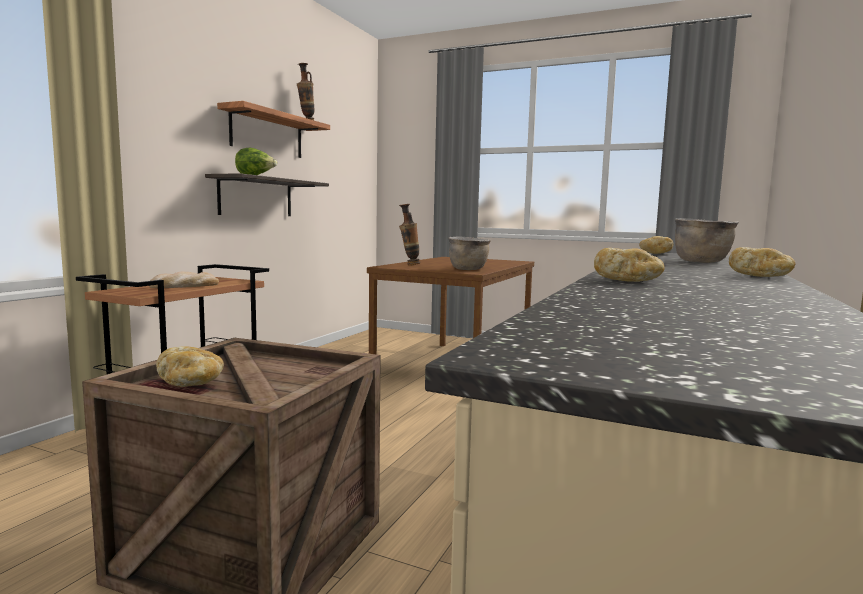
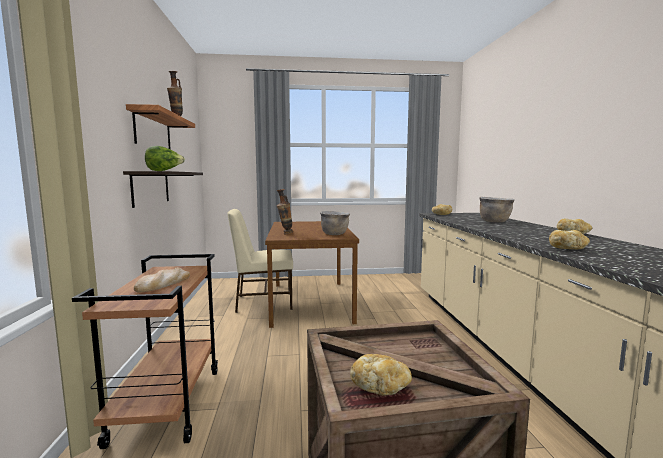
camera: 30 degrees left, 0 degrees up
(399, 358) = (263, 302): none -> beige chair

